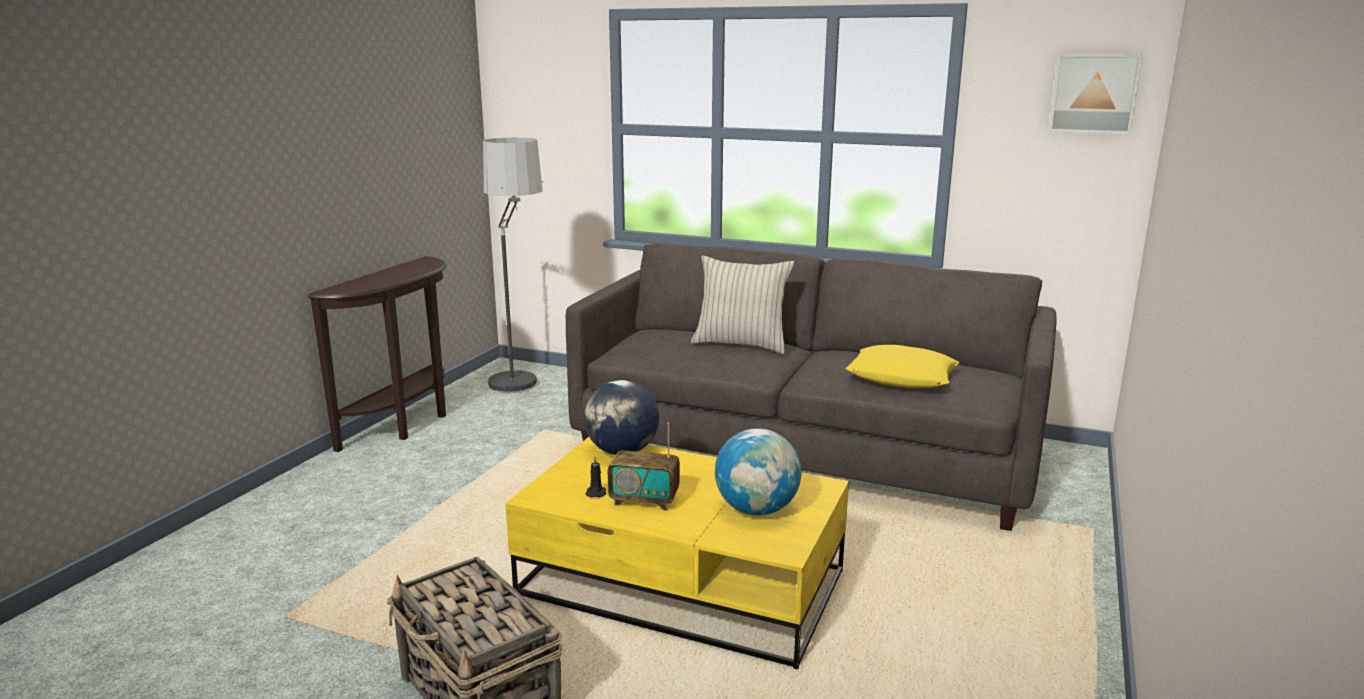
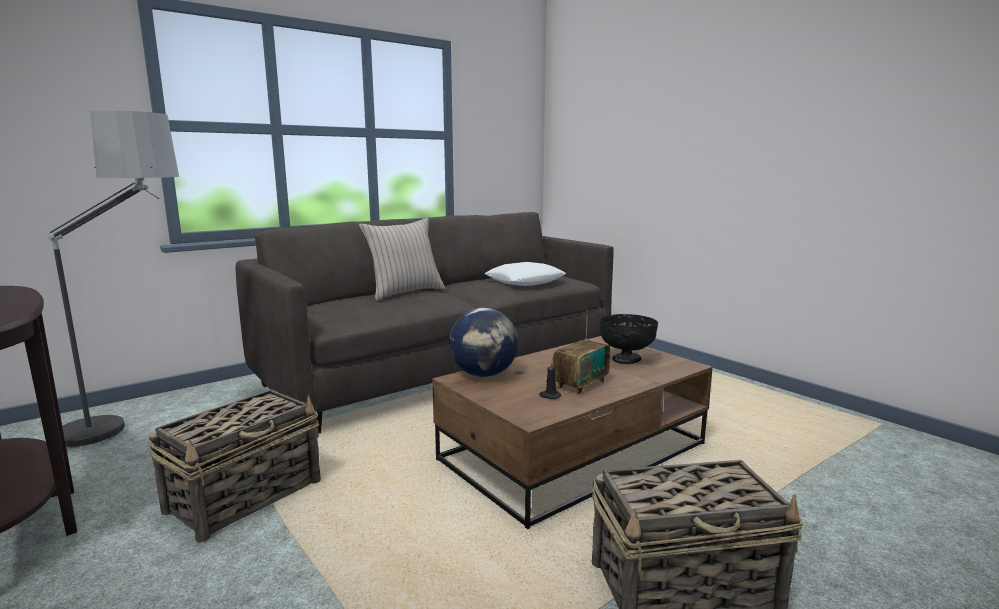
camera: 60 degrees left, 5 degrees down
(479, 468) = (246, 496): none -> basket
(684, 584) = (574, 451): yellow coffee table -> brown coffee table
(756, 510) = (626, 360): globe -> black bowl
(902, 377) = (525, 281): yellow pillow -> white pillow
(1094, 93) = (516, 106): picture -> none

